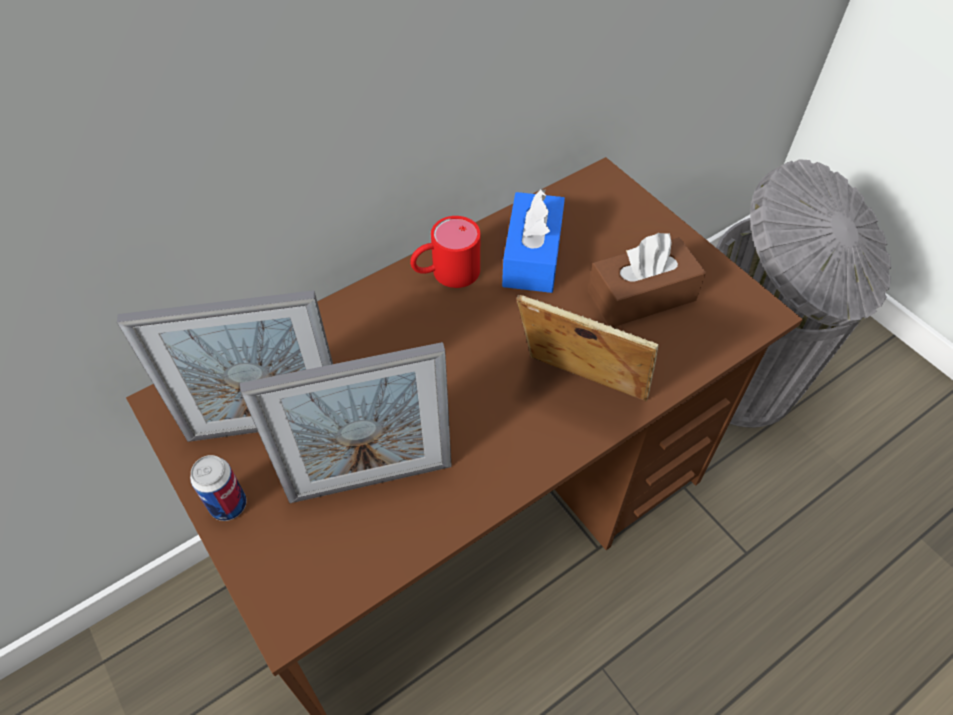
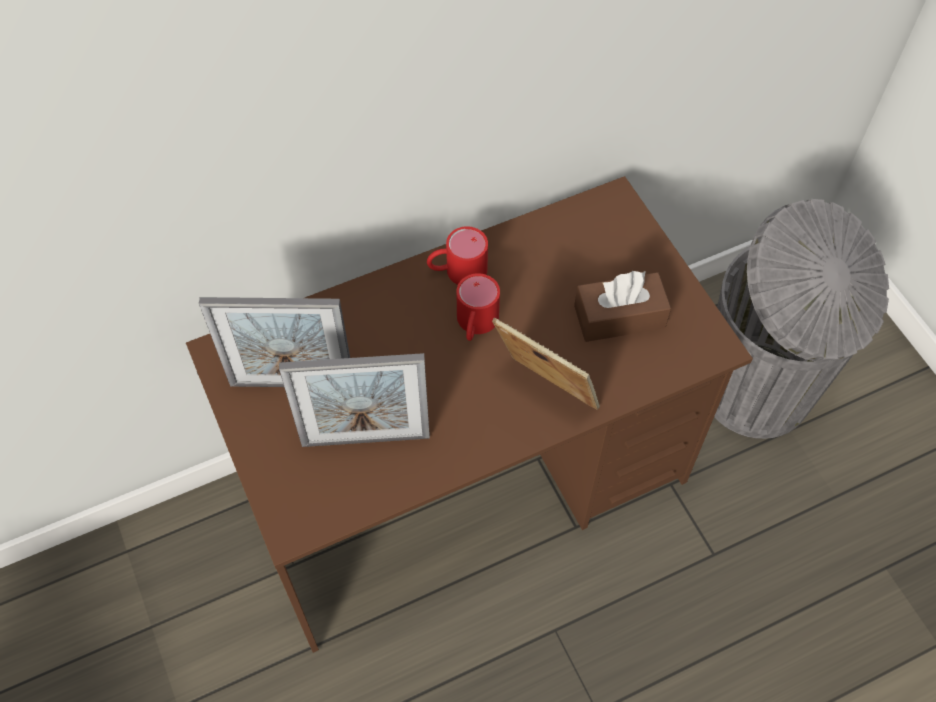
camera: 10 degrees right, 5 degrees up
(228, 505) = (256, 441): can -> none
(479, 327) = (475, 325): none -> red mug
(532, 256) = (535, 266): blue tissue box -> none

